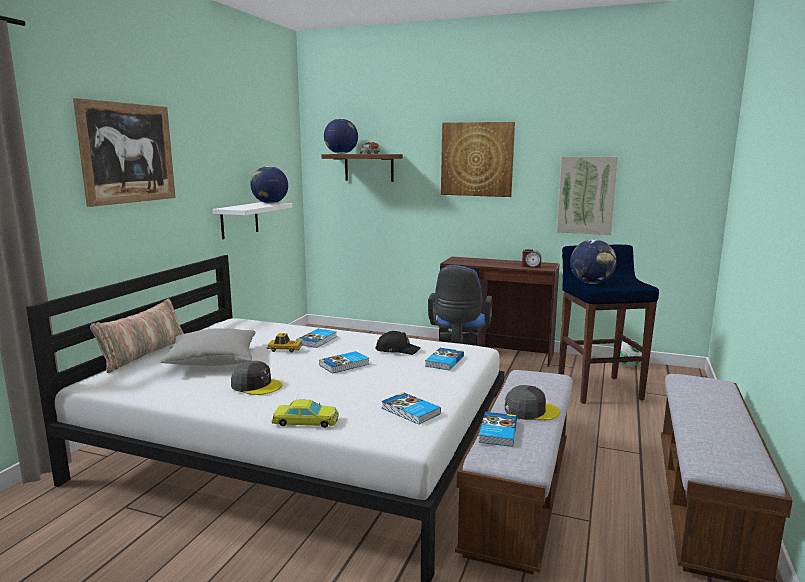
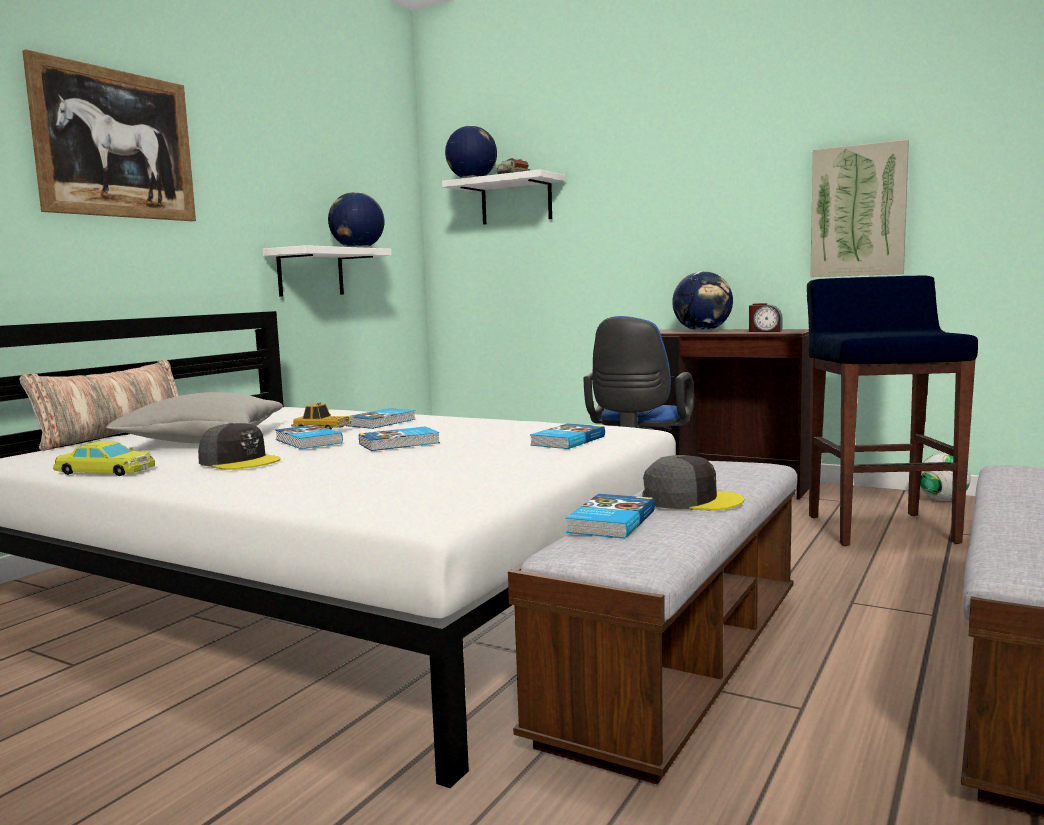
camera: 10 degrees right, 5 degrees down
(306, 421) = (276, 494): yellow toy car -> yellow toy car (106, 471)
(369, 167) = (516, 201): brown shelf -> white shelf
(397, 350) = (499, 431): black cap -> none
(410, 411) = (461, 488): book -> book (307, 441)
(477, 159) = (677, 170): picture -> none
(591, 283) = (854, 334): globe -> globe (702, 331)

